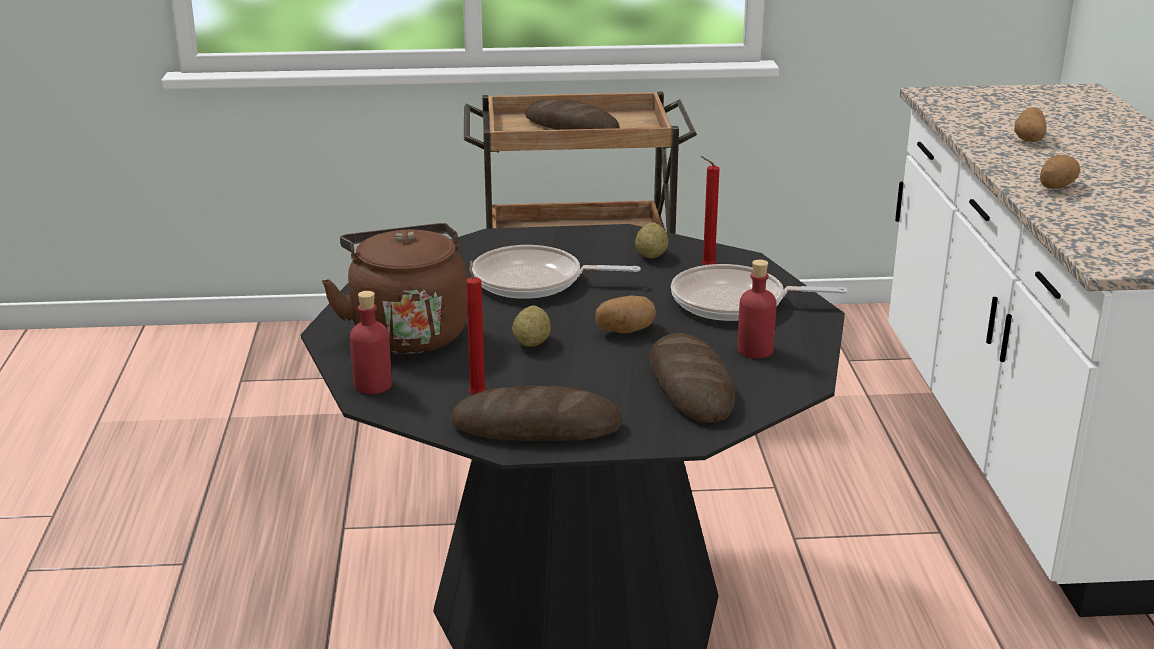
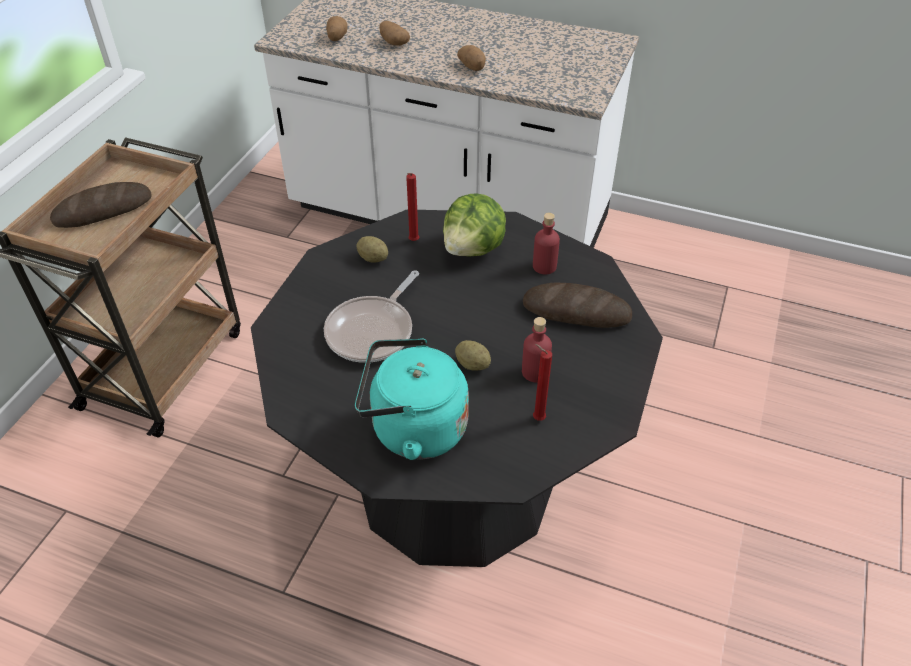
camera: 65 degrees left, 20 degrees up
(373, 385) = (489, 473): red bottle -> red bottle (535, 372)
(406, 332) = (413, 429): brown kettle -> turquoise kettle
(536, 426) = (594, 401): bread -> none
(625, 330) = (482, 312): potato -> potato (336, 38)
(735, 303) = (473, 249): frying pan -> lettuce

